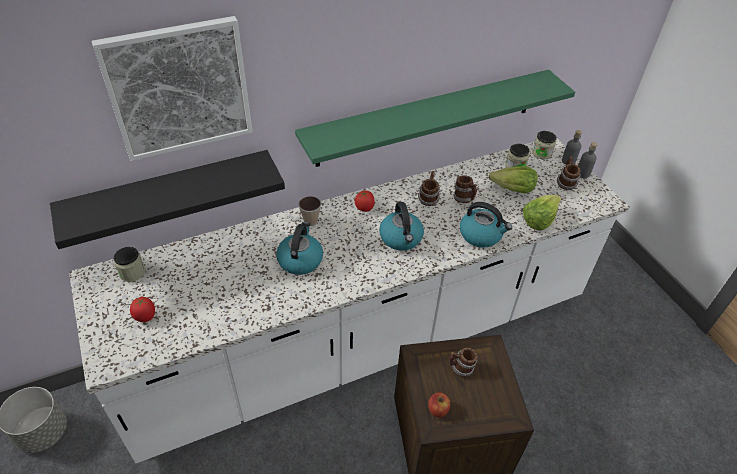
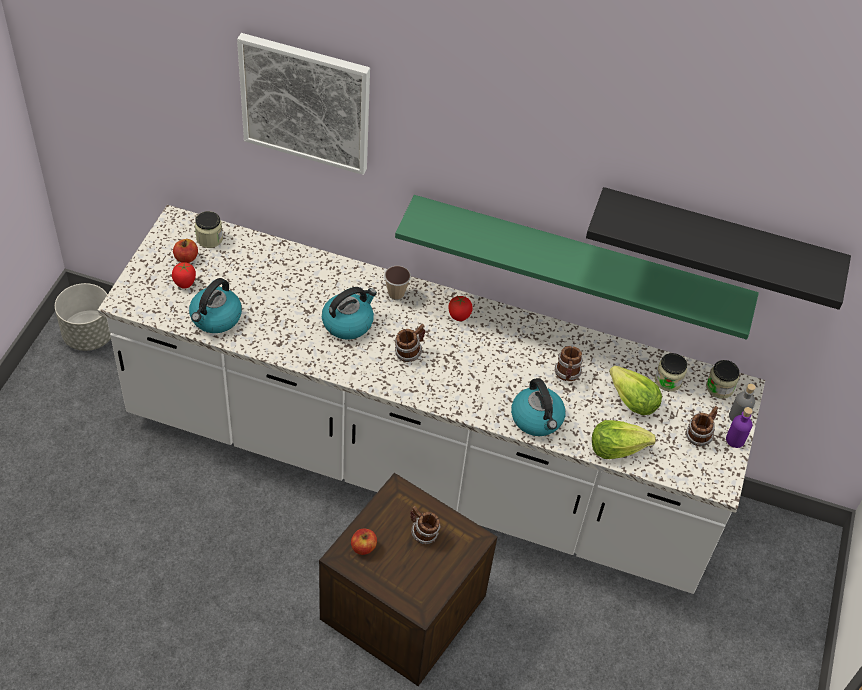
camera: 40 degrees right, 5 degrees up
(127, 298) = (186, 258): none -> apple
(169, 195) = (275, 188): black shelf -> black shelf (717, 242)
(401, 238) = (458, 367): kettle -> kettle (215, 318)
(428, 199) = (531, 349): mug -> mug (409, 352)
(583, 173) = (735, 440): grey bottle -> purple bottle

